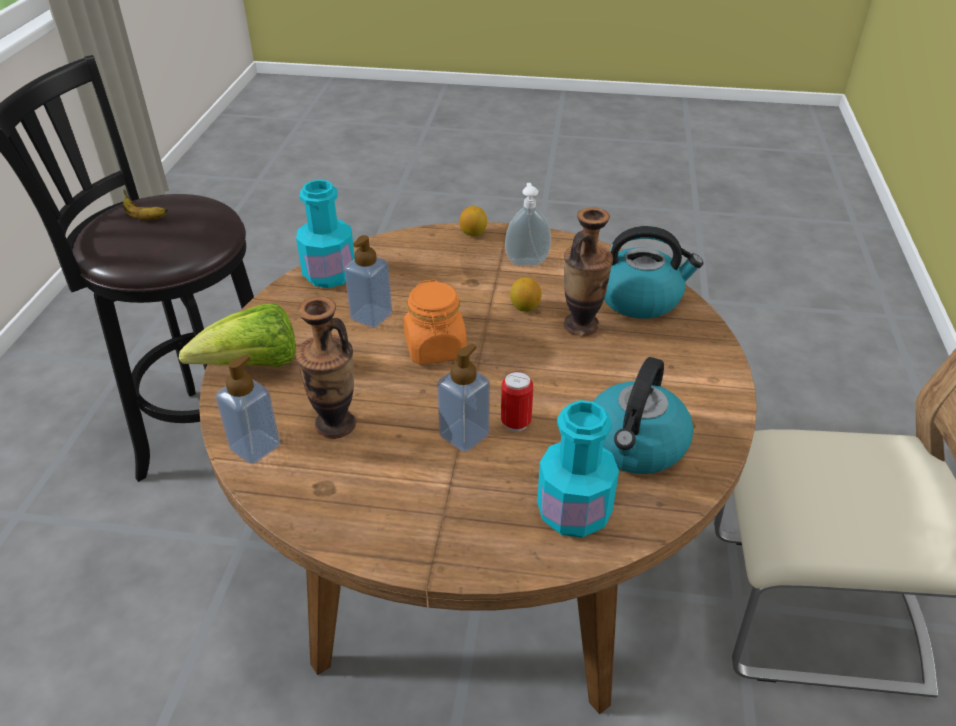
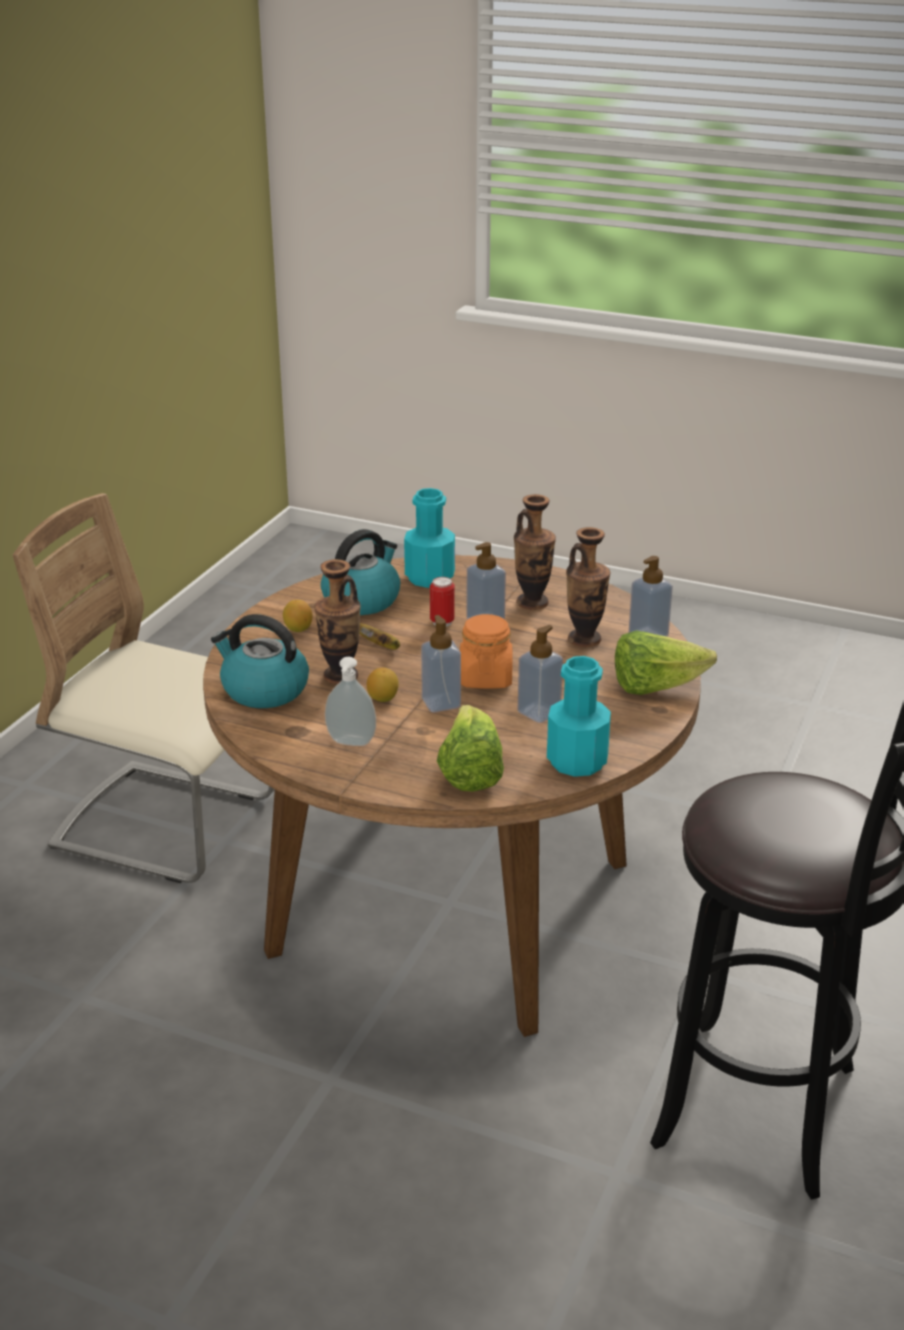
camera: 165 degrees left, 10 degrees down
(144, 218) = (813, 826): banana -> banana (380, 646)
(413, 483) = (532, 603): none -> vase
(417, 252) = (470, 772): none -> lettuce
(468, 311) = (441, 703): none -> soap dispenser
(473, 233) = (392, 786): lemon -> lemon (298, 629)

